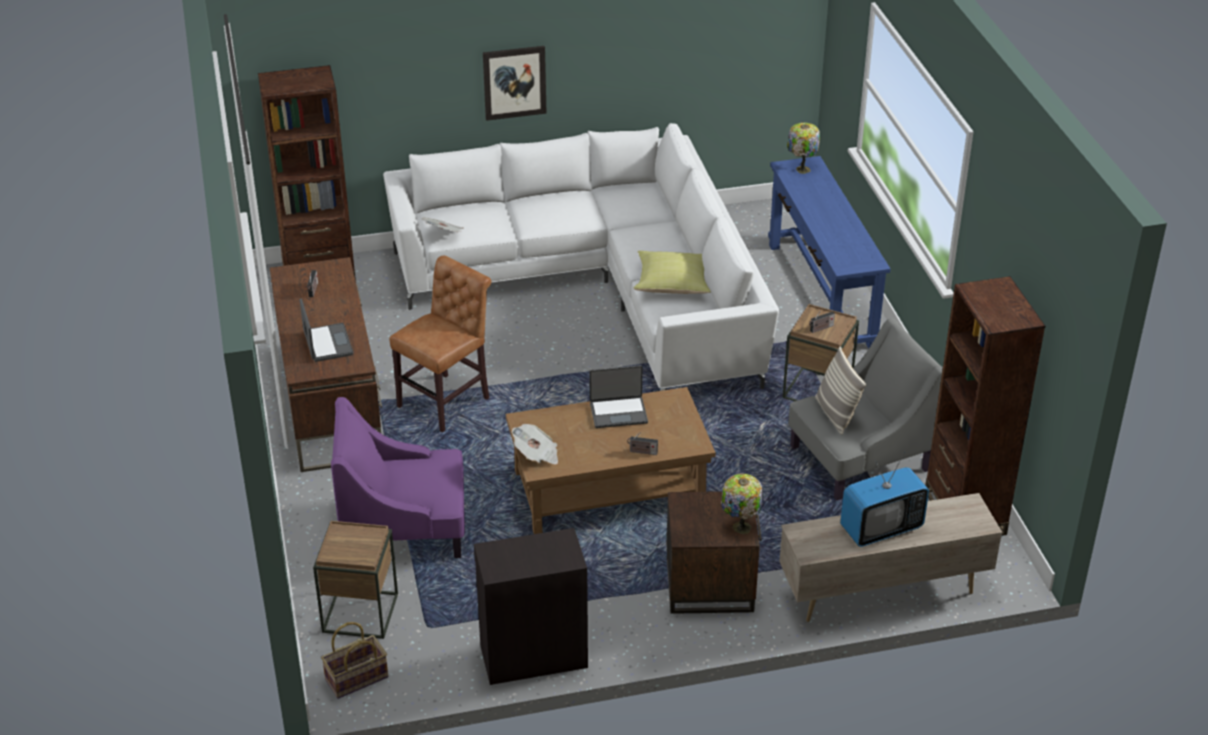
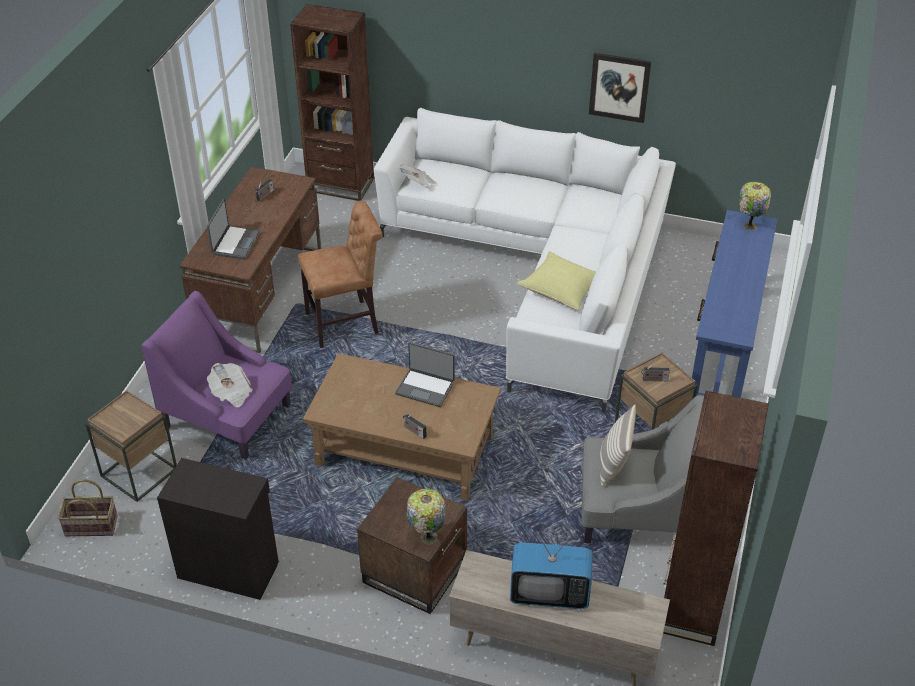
camera: 30 degrees right, 5 degrees up
(514, 82) = (522, 70): picture -> picture (619, 87)
(536, 455) = (330, 398): newspaper -> newspaper (231, 393)

